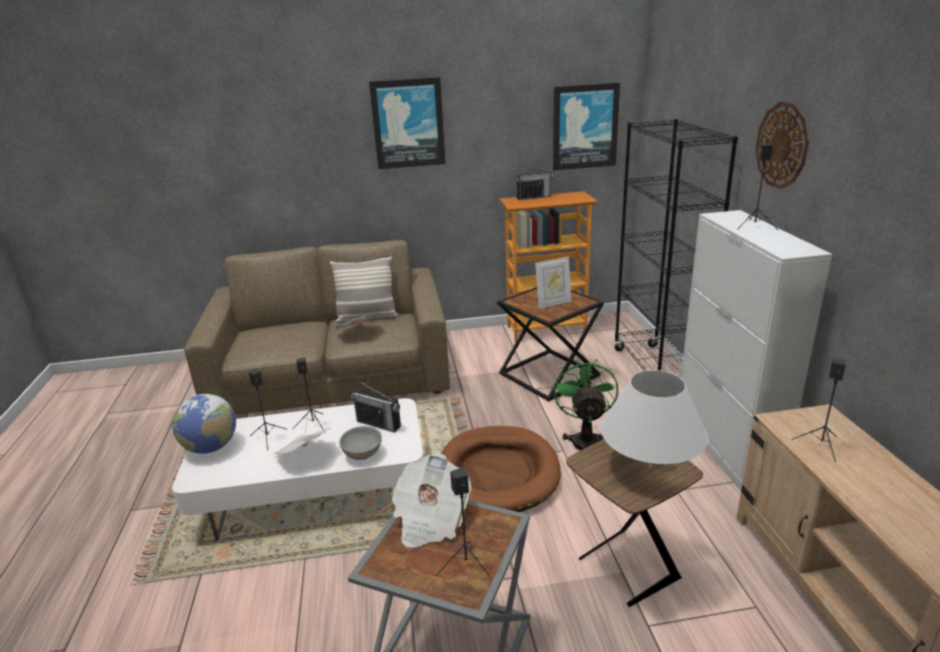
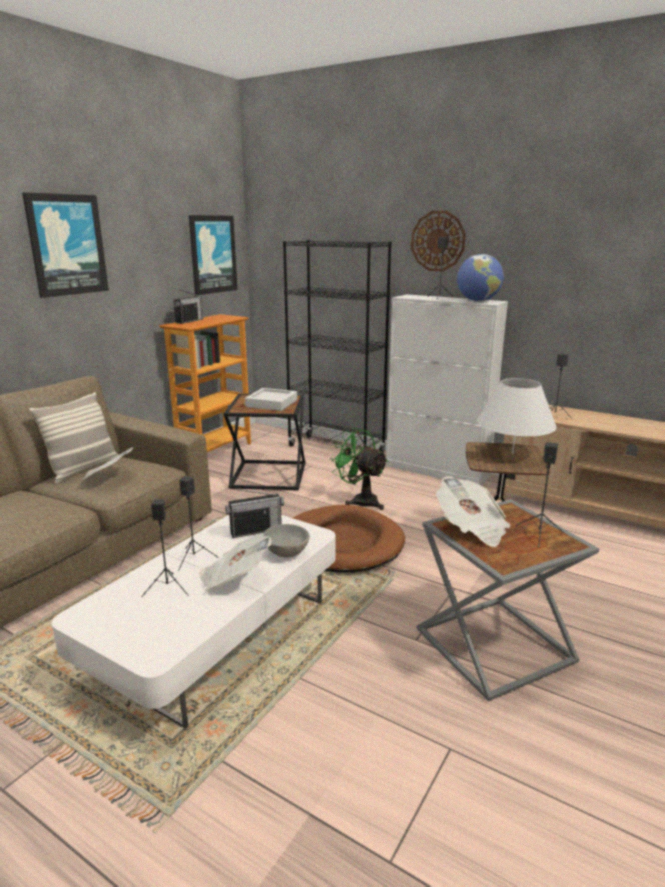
camera: 50 degrees left, 5 degrees down
(211, 447) = (115, 627): globe -> globe (478, 301)
(553, 303) = (271, 403): picture frame -> grey tray

